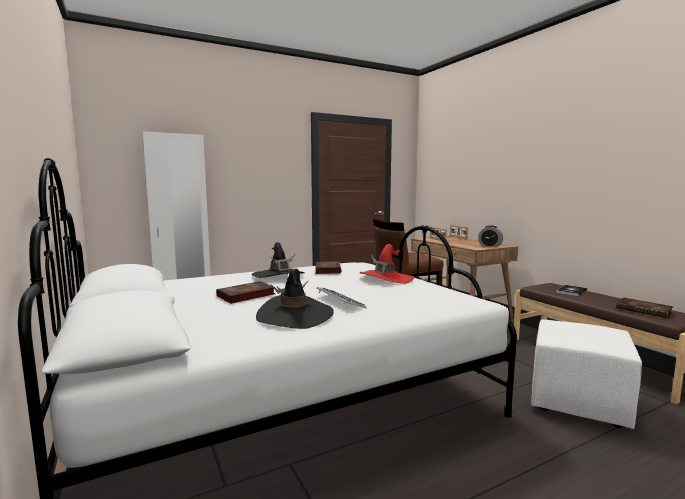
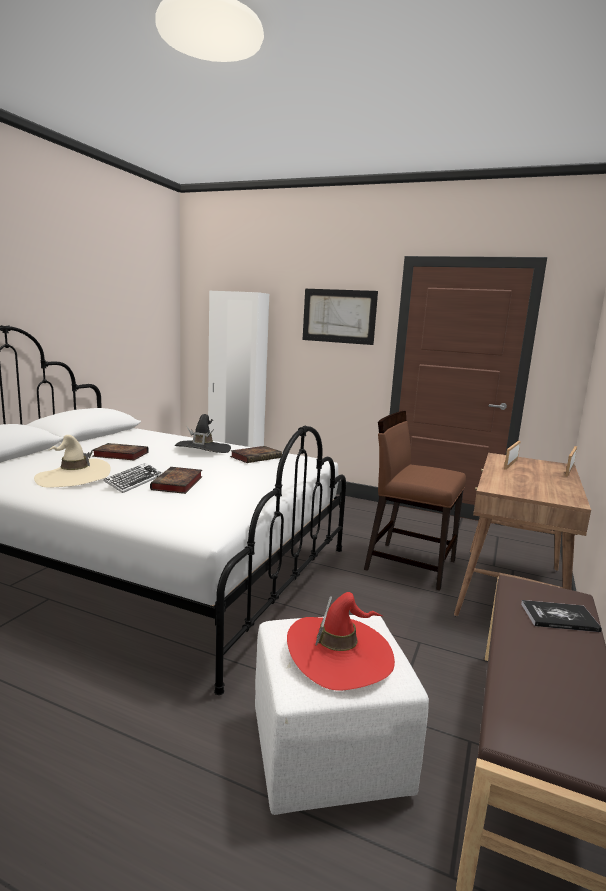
camera: 50 degrees right, 5 degrees up
(266, 157) = (339, 316): none -> picture
(295, 316) = (73, 478): black hat -> beige hat
(386, 279) = (255, 481): red hat -> red hat (339, 654)
(490, 246) = (537, 493): alarm clock -> none
(645, 311) = (549, 703): book -> book (177, 484)

